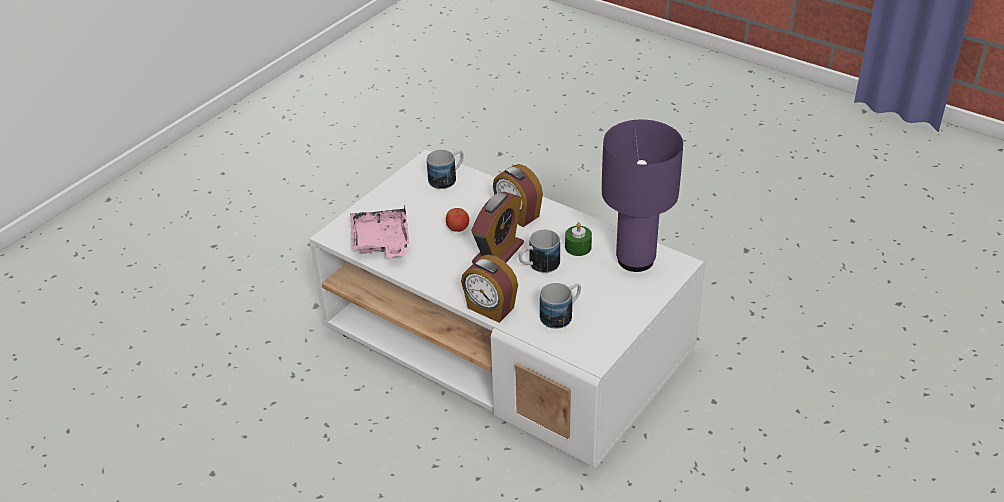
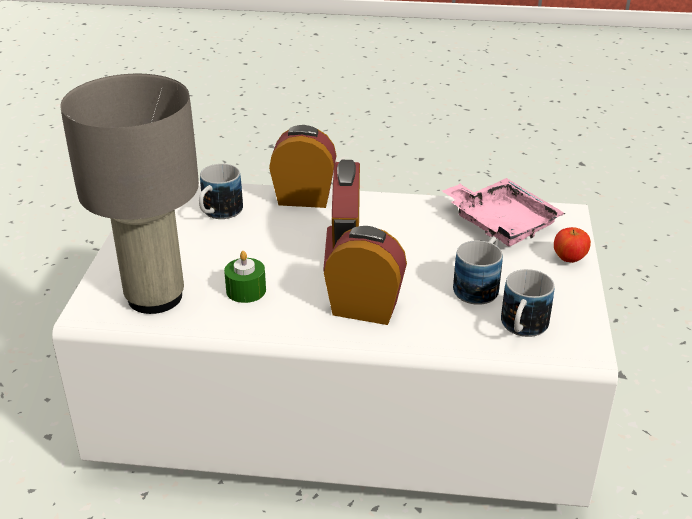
camera: 150 degrees right, 5 degrees down
(458, 229) = (426, 264): apple -> apple (569, 259)
(538, 266) = (283, 253): mug -> mug (480, 286)
(634, 259) = (156, 297): purple table lamp -> grey table lamp

